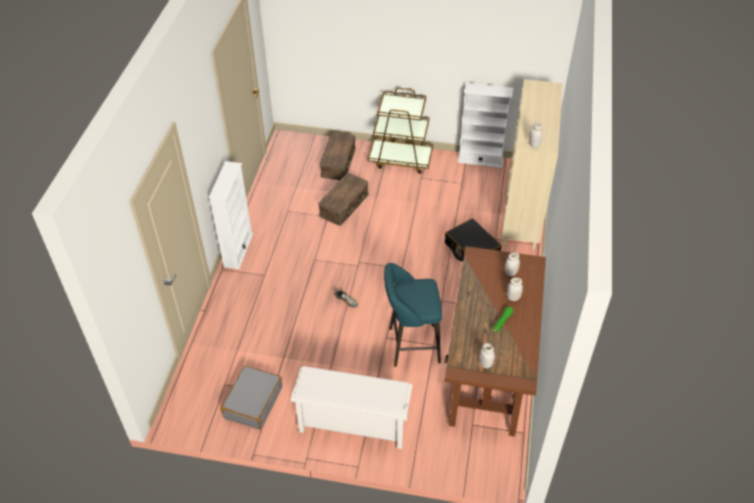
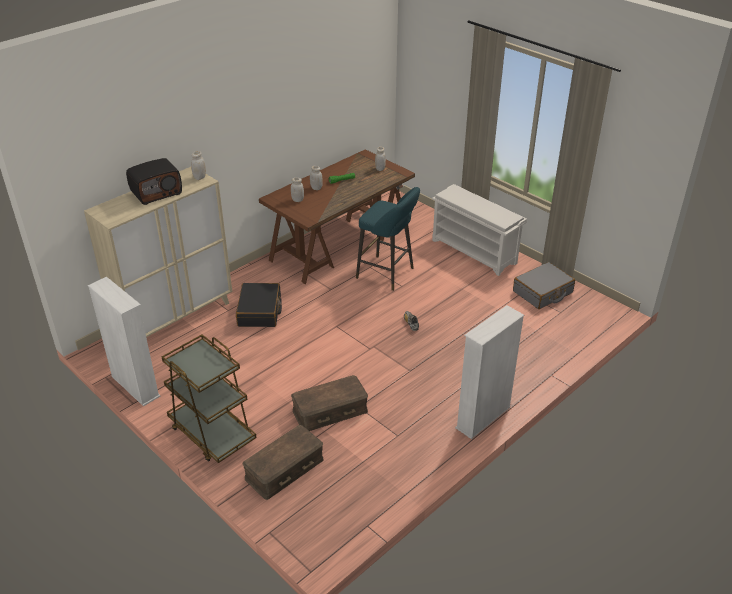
camera: 145 degrees left, 10 degrees down
(541, 117) = (156, 192): none -> radio

